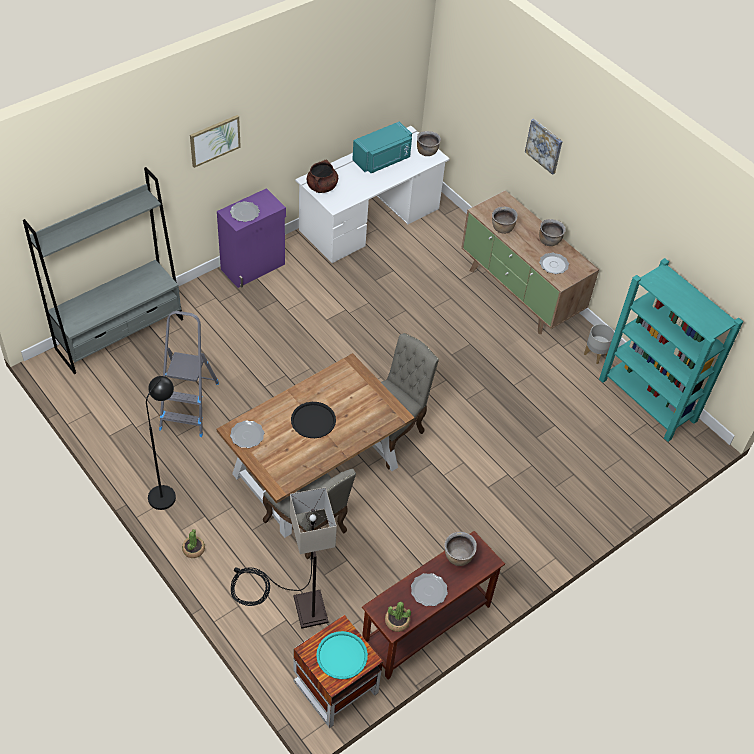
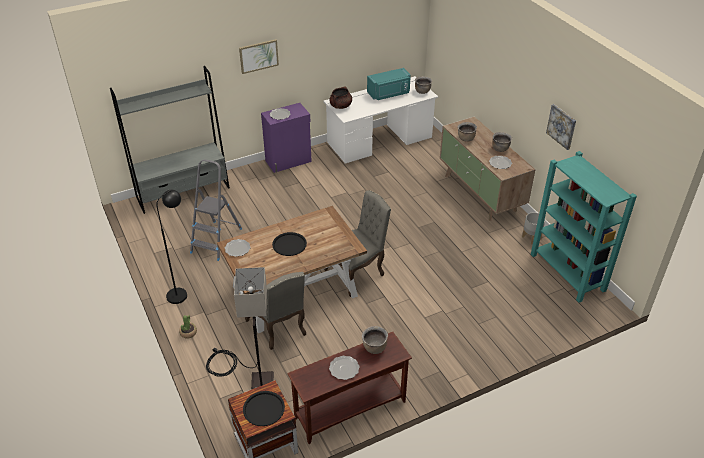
camera: 15 degrees right, 10 degrees down
(342, 655) = (264, 409): turquoise tray -> black tray
(397, 621) = (312, 387): potted plant -> none
(544, 146) = (499, 75): picture -> picture (561, 126)

